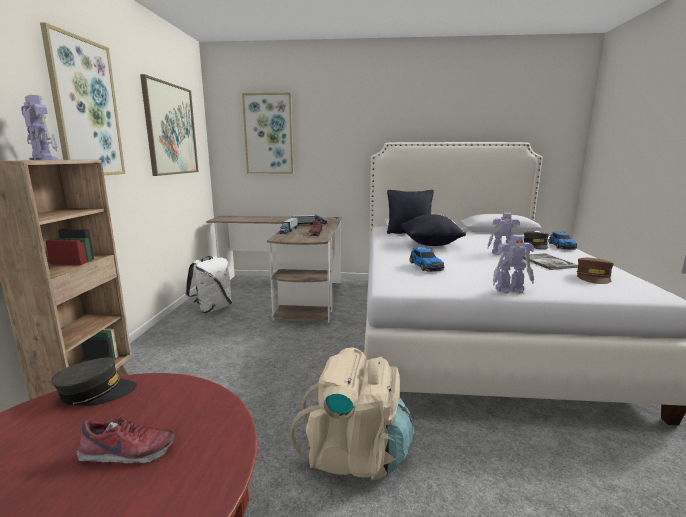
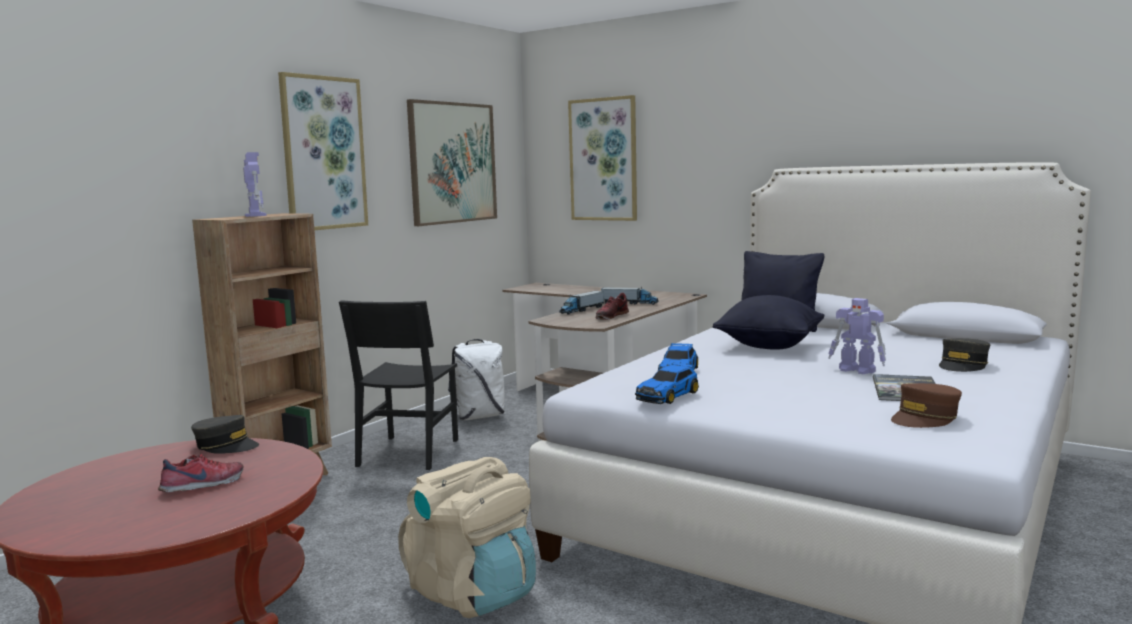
camera: 30 degrees right, 5 degrees down
(126, 454) = (203, 486): shoe -> shoe turned 60 degrees counterclockwise
(185, 346) = (408, 452): none -> black chair
(510, 290) = (734, 414): toy robot -> none
(562, 246) = (1019, 371): toy car -> toy car (668, 395)

